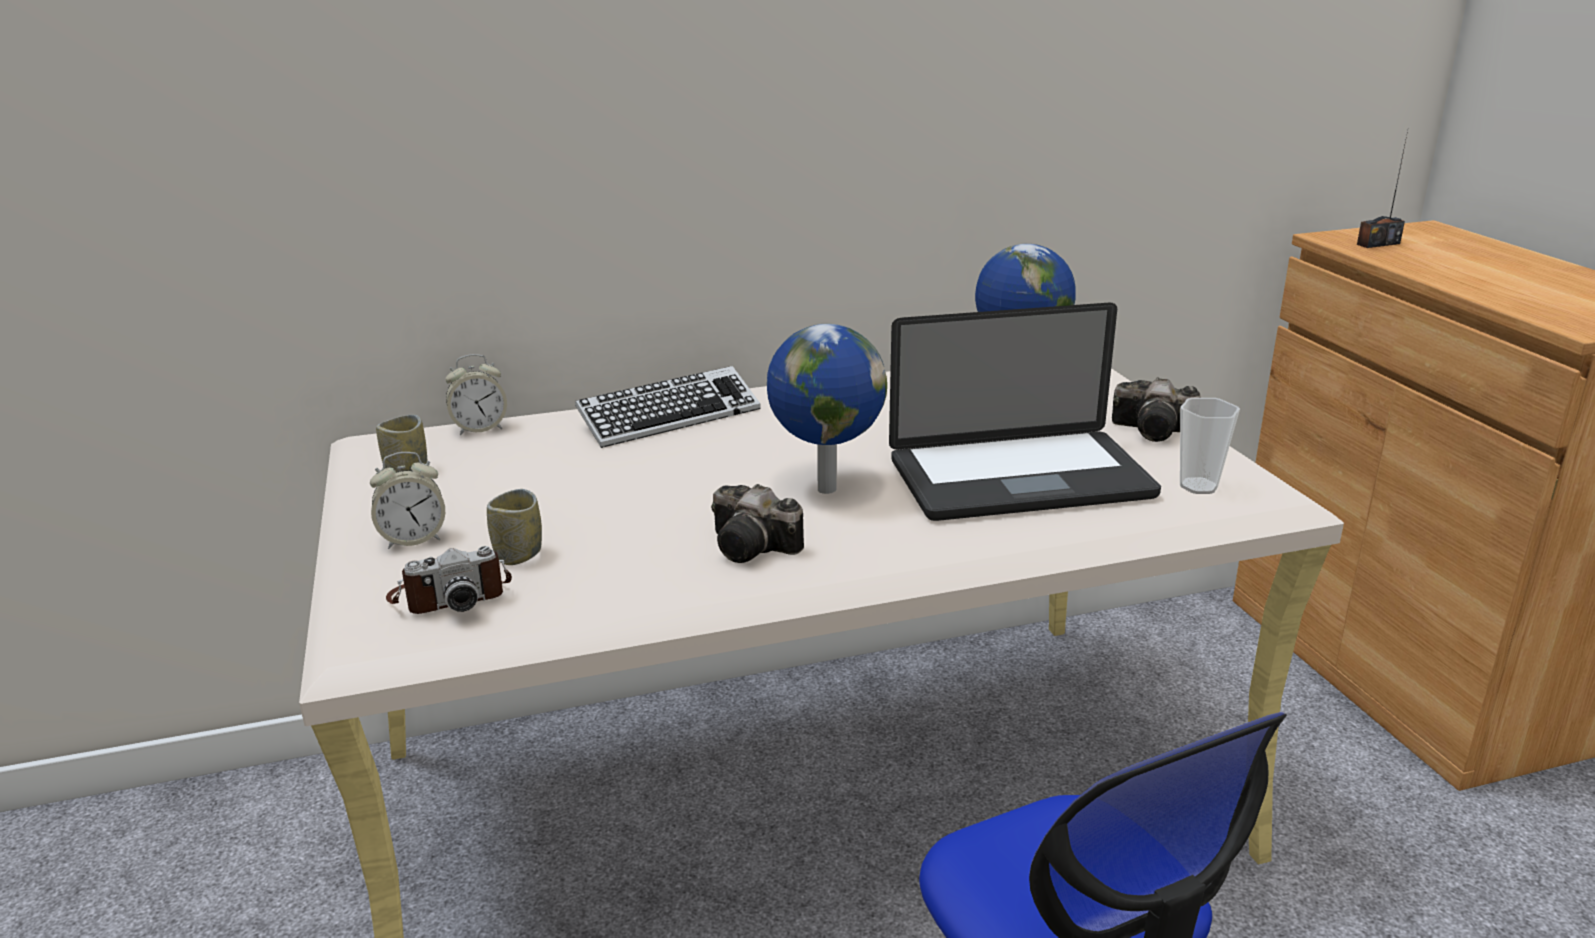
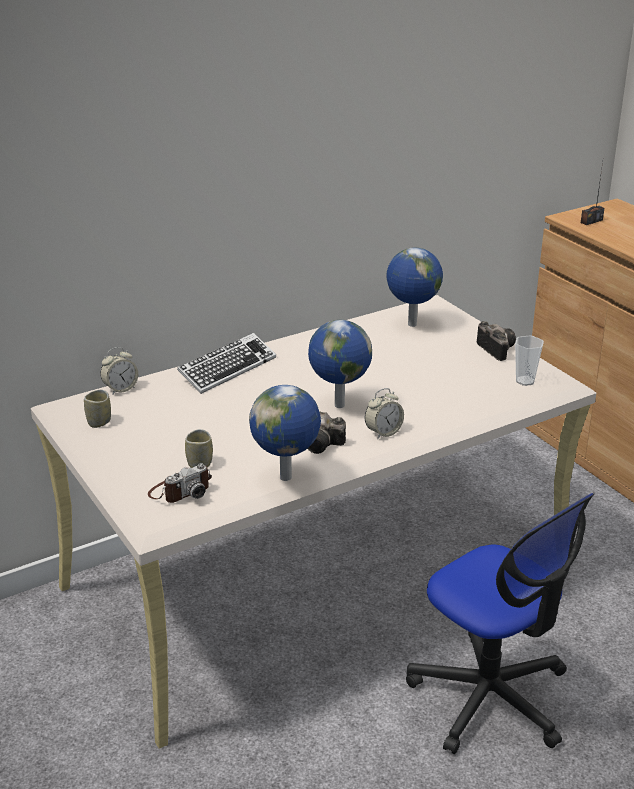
camera: 15 degrees left, 5 degrees up
(413, 539) = (136, 462): alarm clock -> alarm clock (383, 432)
(657, 598) = (287, 478): none -> globe
(1020, 479) = (436, 387): laptop -> none
(1157, 431) = (495, 349): camera -> camera turned 120 degrees counterclockwise

